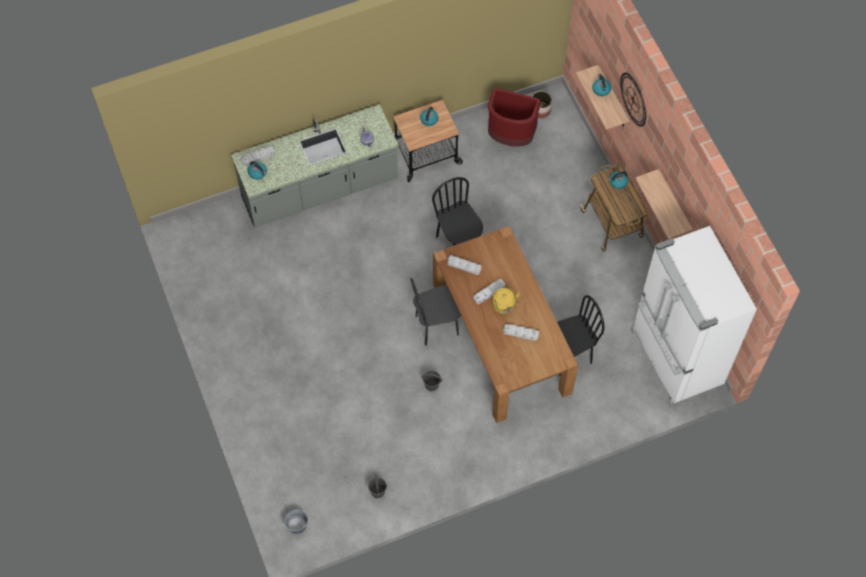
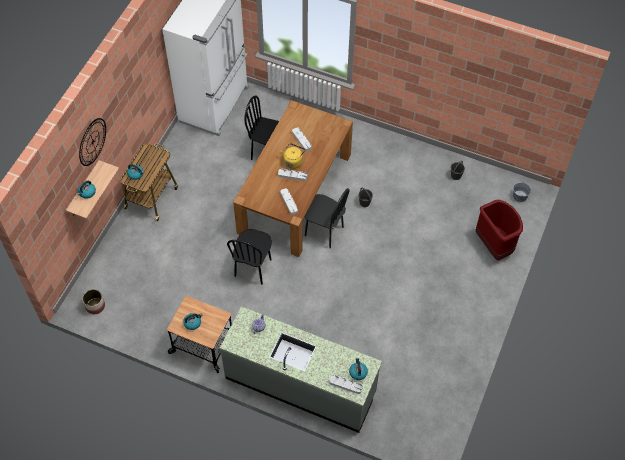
camera: 135 degrees left, 5 degrees down
(511, 137) = (136, 305): red trash can -> red trash can (494, 245)
(674, 204) = (142, 98): shelf -> none

